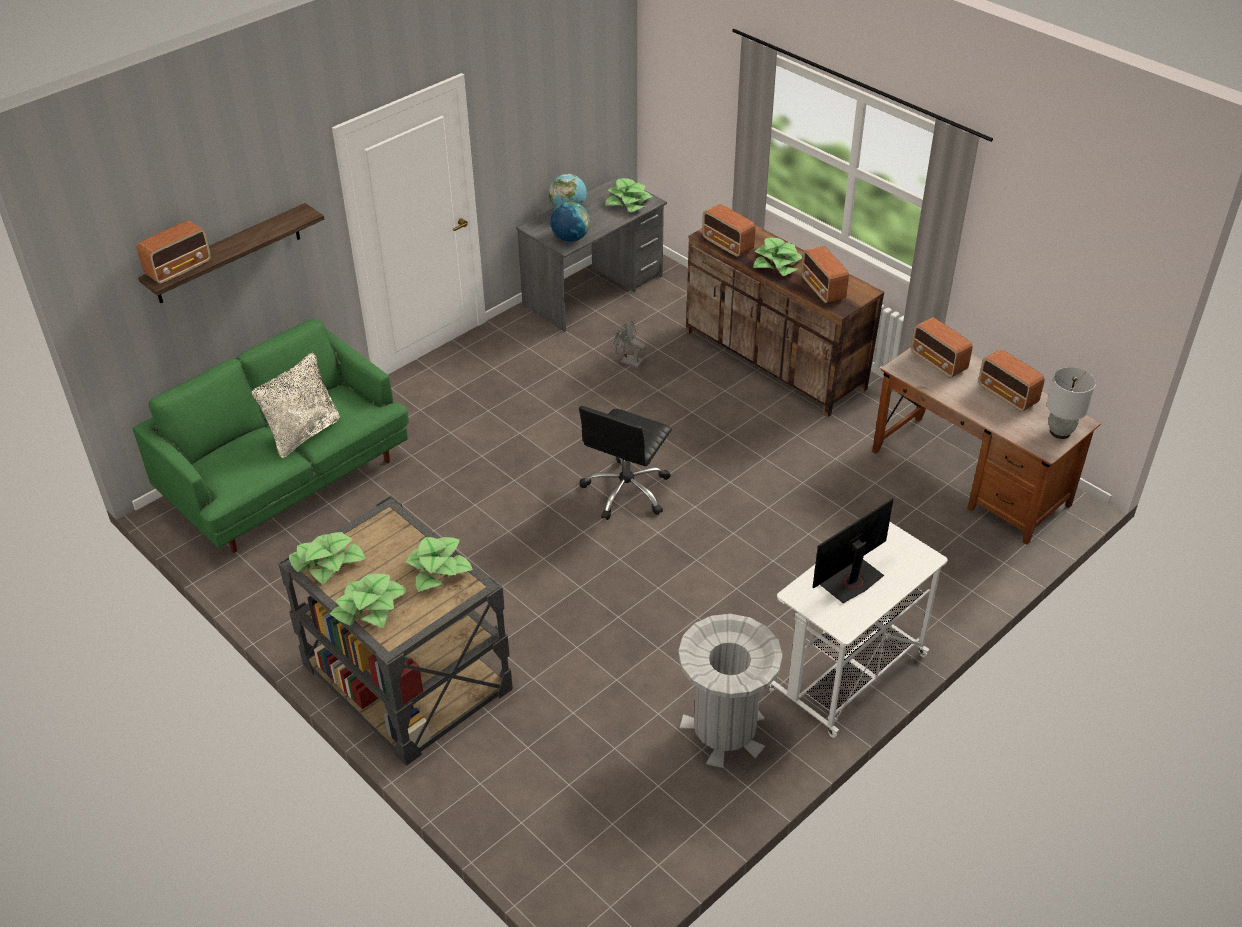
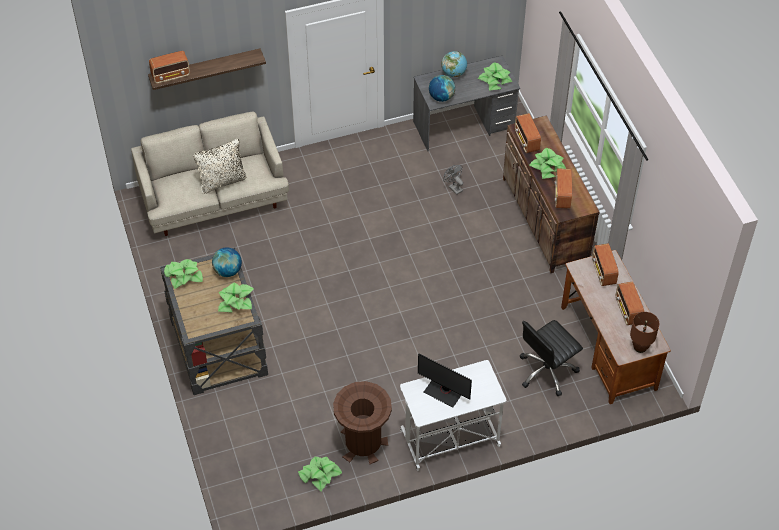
camera: 25 degrees right, 10 degrees up
(286, 482) = (213, 200): green sofa -> beige sofa
(369, 607) = (191, 310): potted plant -> potted plant (319, 475)
(399, 531) = (228, 271): none -> globe
(626, 491) = (398, 278): black office chair -> black office chair (547, 371)
(724, 730) = (363, 443): grey trash can -> brown trash can
(849, 580) = (444, 391): monitor -> monitor turned 135 degrees counterclockwise
(1060, 432) = (640, 347): white table lamp -> brown table lamp

